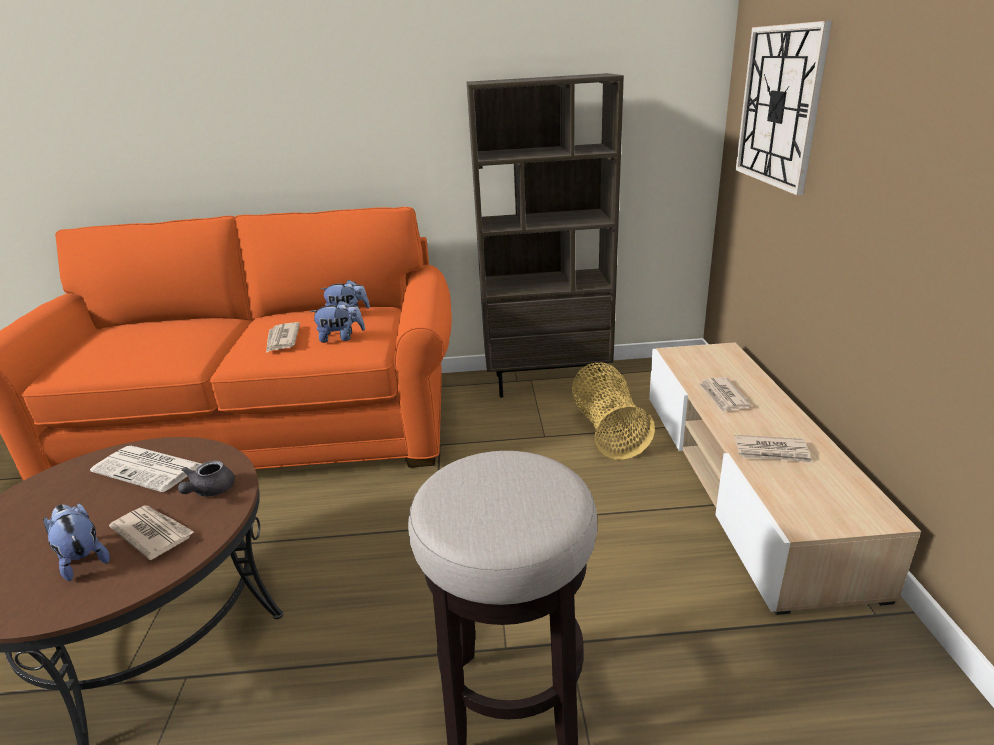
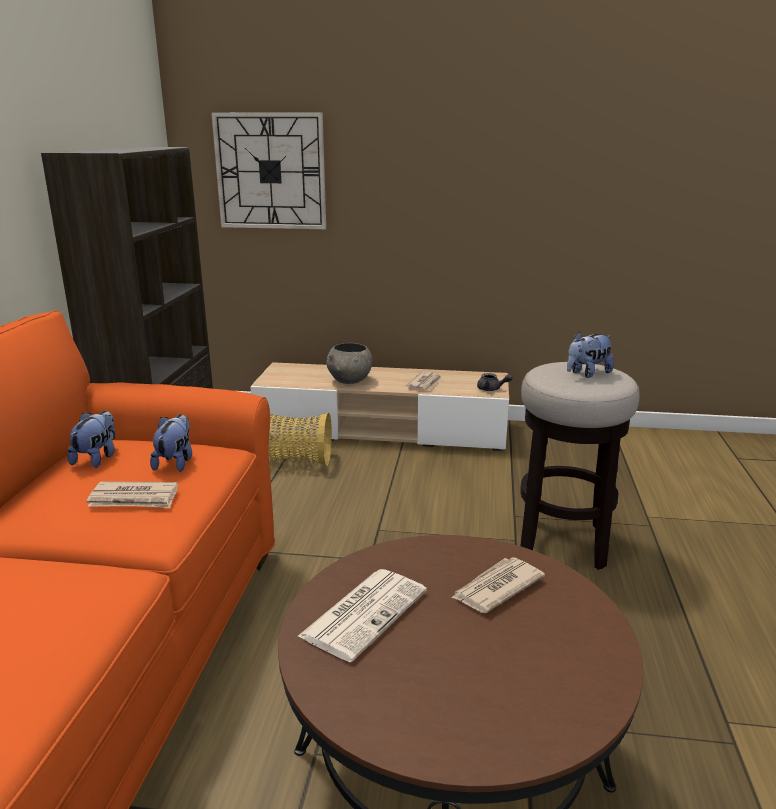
camera: 80 degrees left, 5 degrees down
(83, 559) = (532, 627): plush toy -> plush toy (587, 373)
(209, 491) = (432, 561): grey teapot -> grey teapot (492, 389)
(723, 397) = (350, 381): newspaper -> grey bowl

